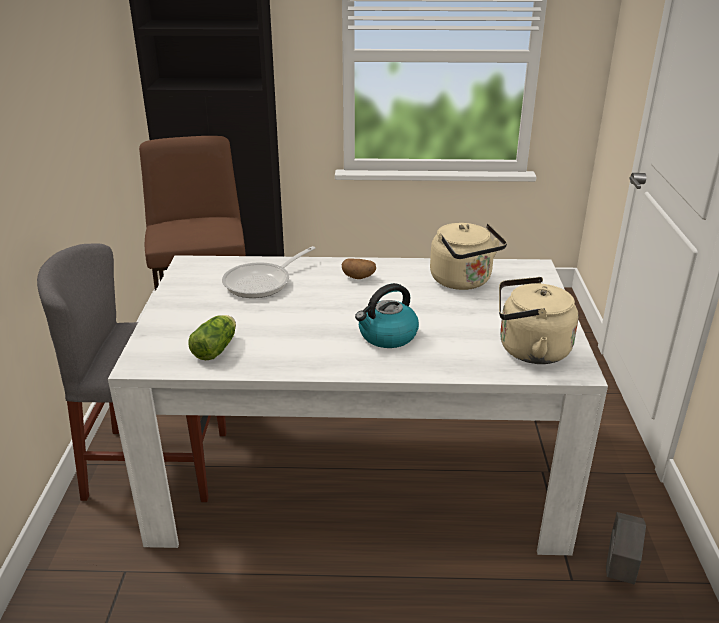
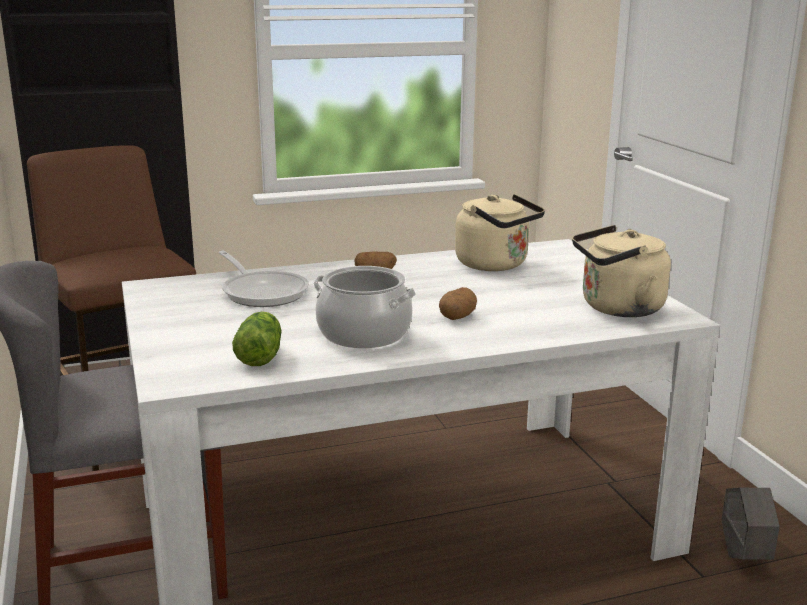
camera: 20 degrees left, 10 degrees down
(262, 282) = (262, 292): frying pan -> frying pan turned 60 degrees counterclockwise
(305, 340) = (364, 333): none -> cooking pot
(387, 336) = (456, 317): kettle -> potato

